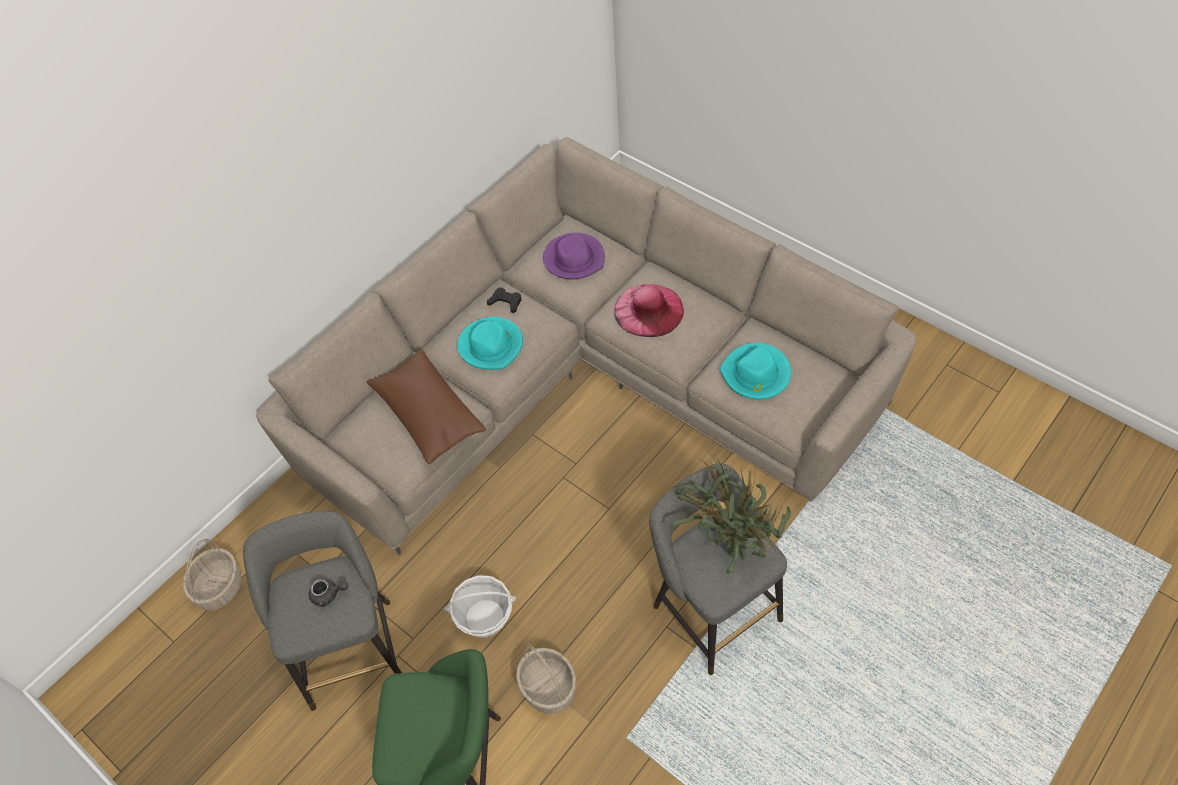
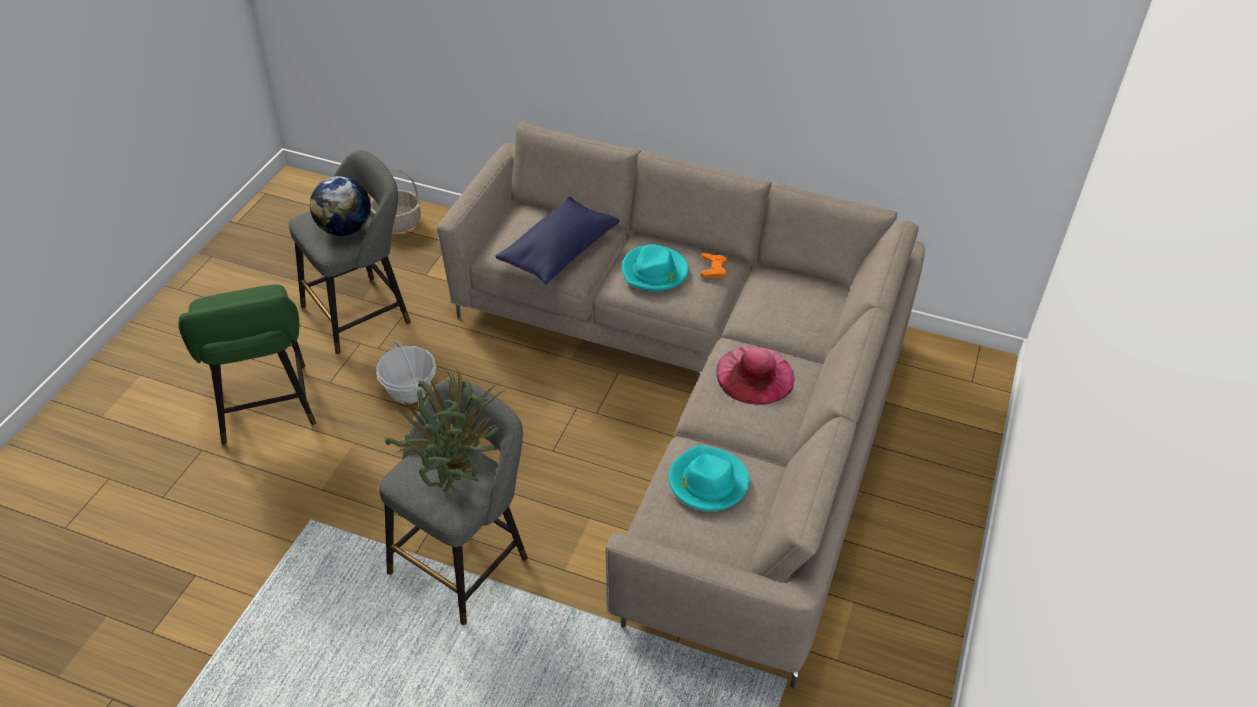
camera: 65 degrees right, 10 degrees down
(328, 595) = (344, 229): grey teapot -> globe
(428, 415) = (558, 252): brown pillow -> blue pillow
(505, 302) = (713, 268): black game controller -> orange game controller
(548, 688) = (349, 450): basket -> none
(574, 258) = (795, 303): purple hat -> none

